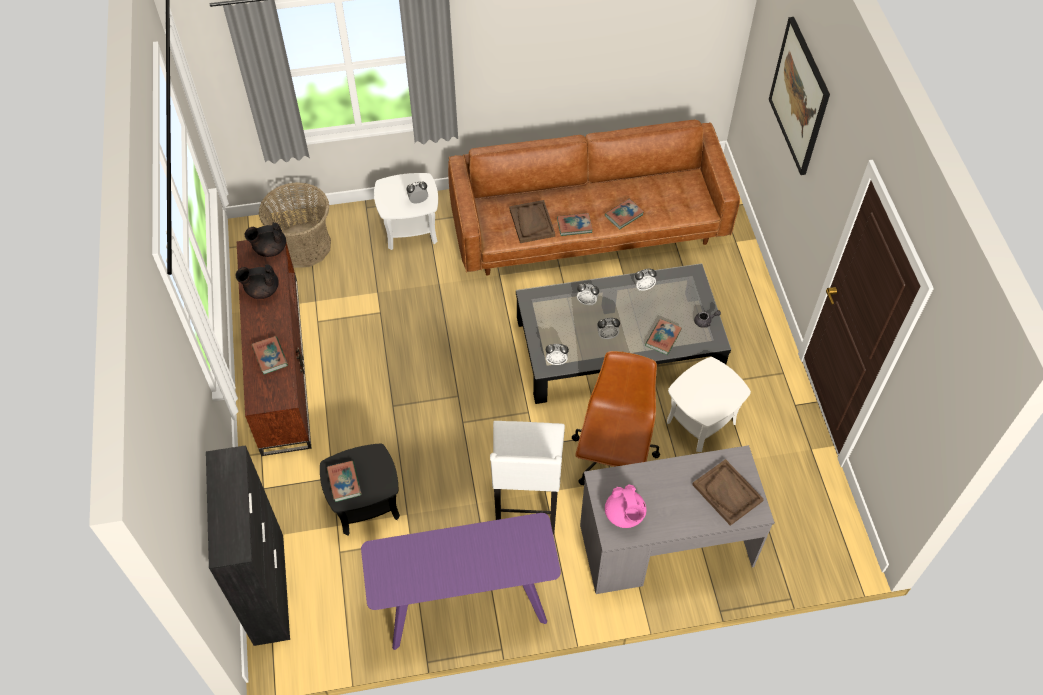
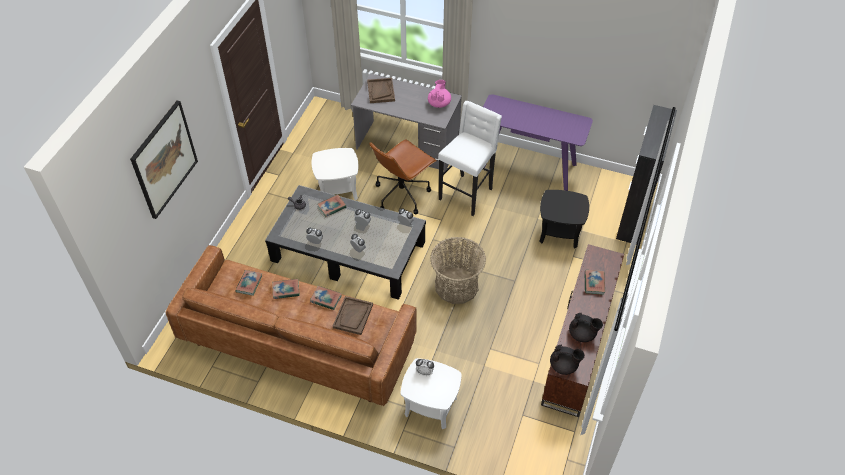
camera: 150 degrees left, 5 degrees down
(303, 246) = (522, 435): basket -> basket (456, 286)
(344, 482) = (574, 206): book -> book (249, 284)

